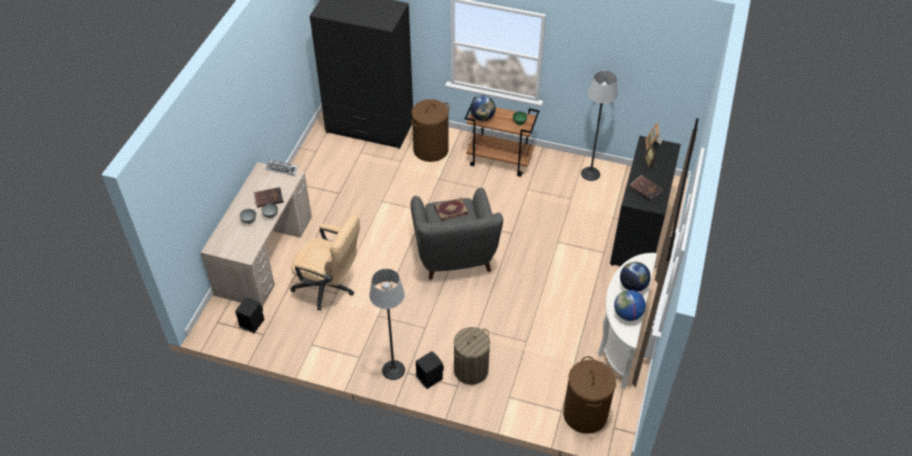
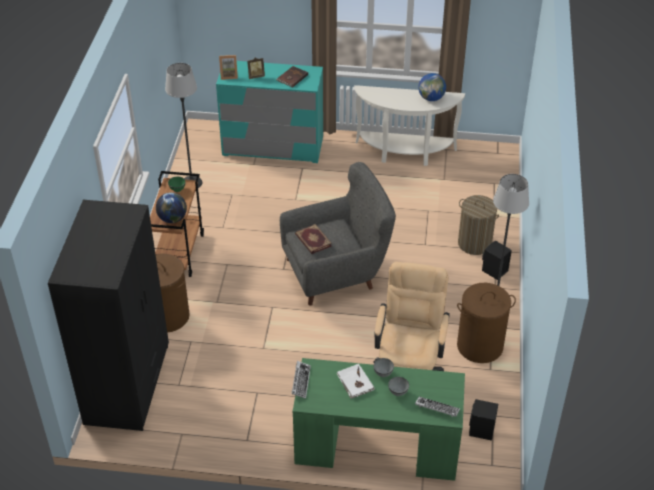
camera: 100 degrees left, 5 degrees down
(224, 240) = (437, 409): none -> keyboard
(265, 254) = (376, 444): beige desk -> green desk
(268, 198) = (355, 382): brown book -> white book
(585, 414) = (491, 169): brown laundry basket -> brown laundry basket (479, 346)
(633, 286) = (398, 96): globe -> none
(638, 234) = (273, 147): black dresser -> turquoise dresser

